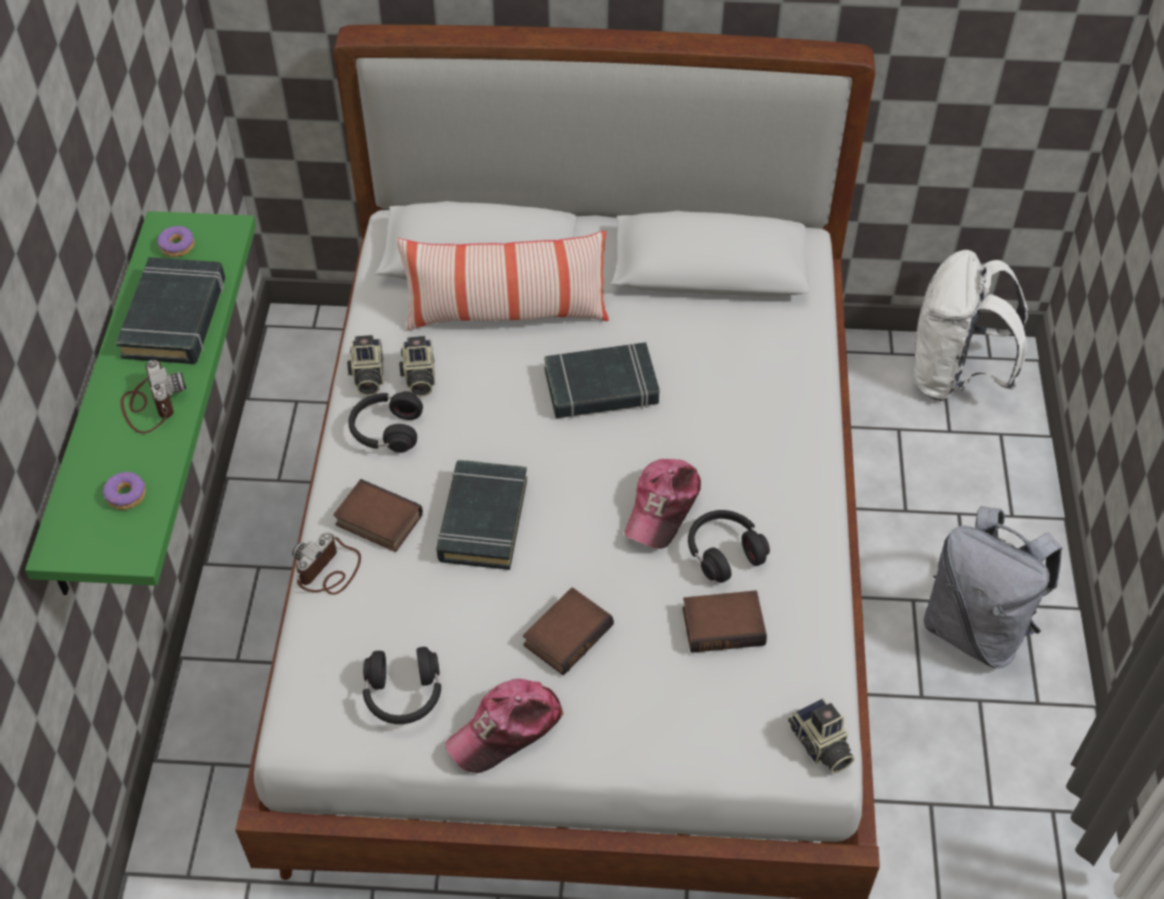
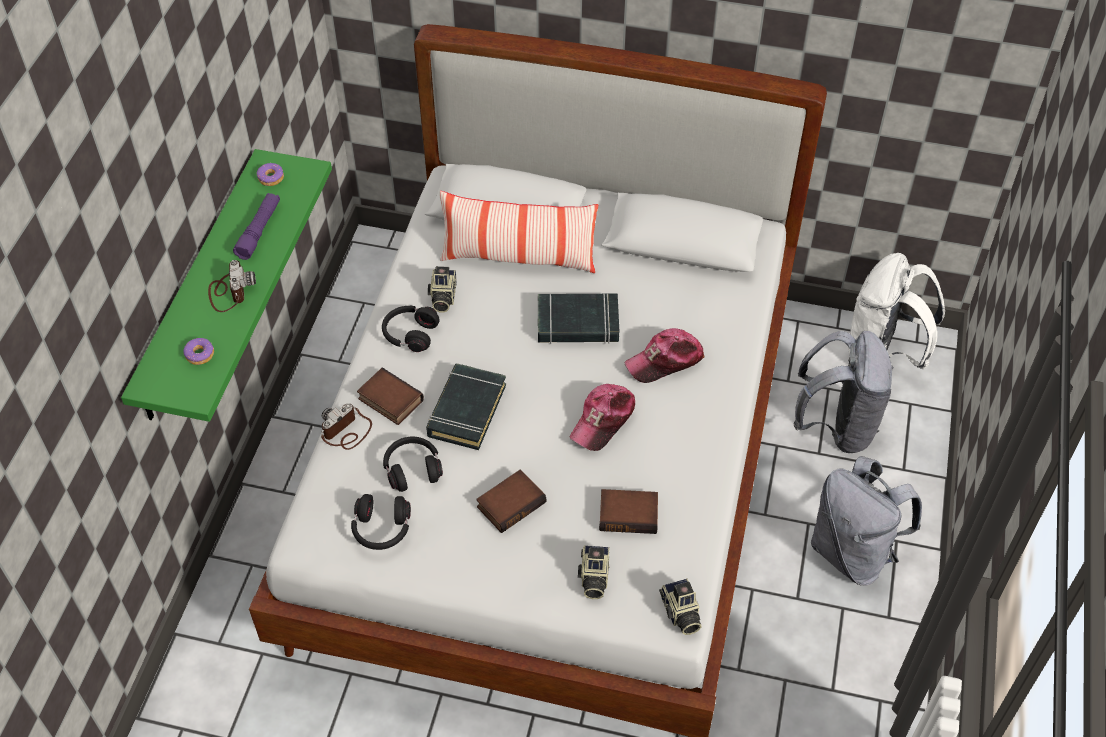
camera: 10 degrees right, 0 degrees up
(175, 317) = (259, 231): black book -> purple flashlight
(367, 376) = (404, 292): camera -> camera (593, 578)
(506, 730) = (451, 566): cap -> cap (665, 361)
(723, 552) = (641, 460): black headphones -> black headphones (412, 469)
(920, 474) = (837, 426): none -> grey backpack

